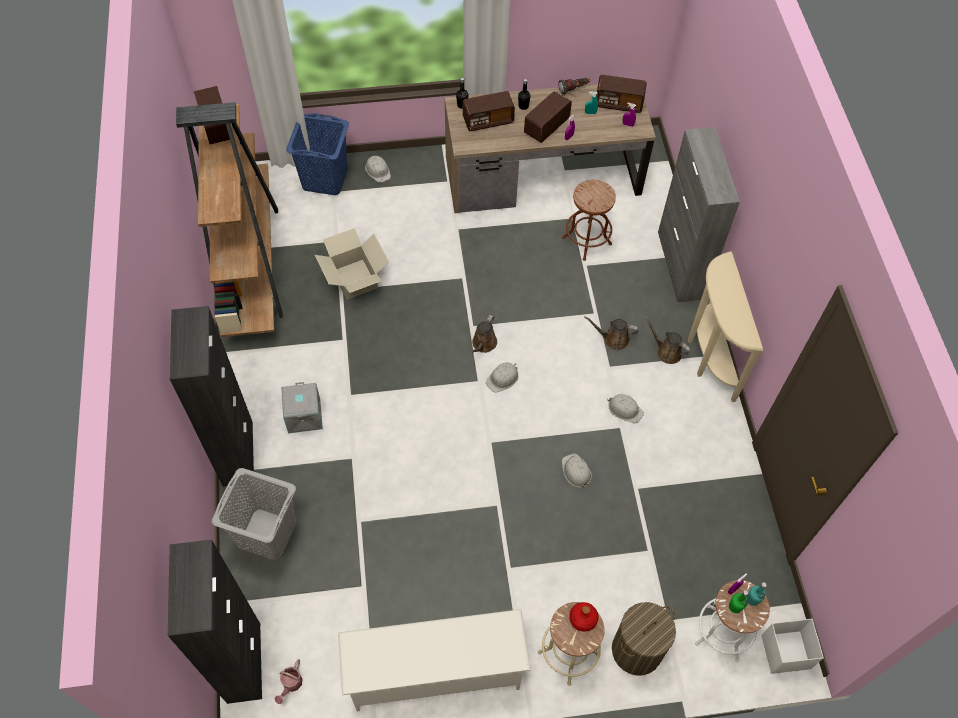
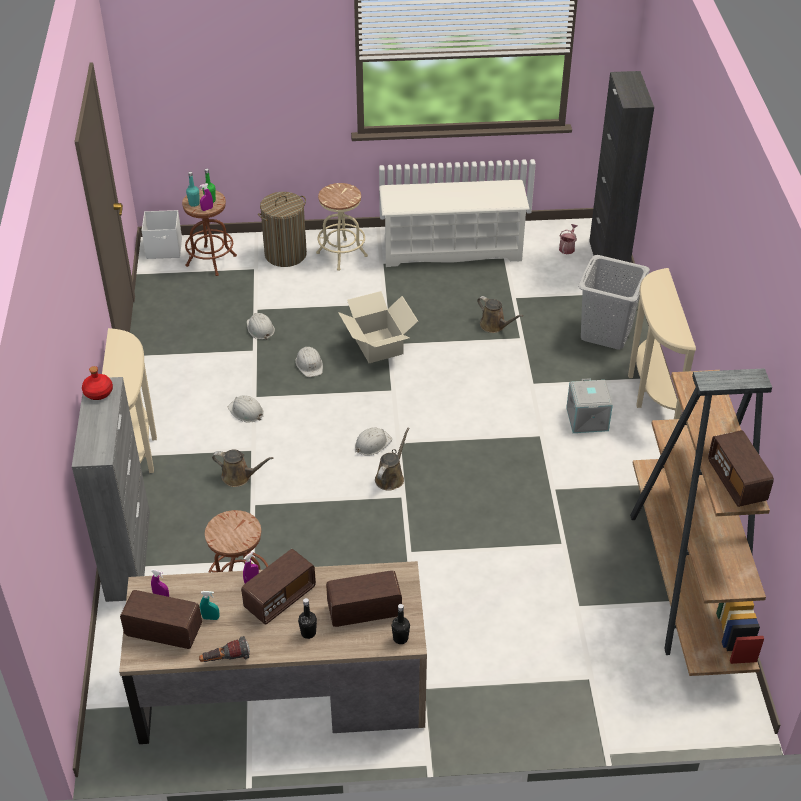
camera: 175 degrees left, 15 degrees down
(238, 453) = (649, 391): black cabinet -> beige console table
(324, 179) = (606, 699): blue laundry basket -> none
(354, 279) = (547, 555): cardboard box -> cardboard box (379, 345)
(378, 170) = (527, 710): white hard hat -> white hard hat (260, 329)
(583, 619) = (333, 199): red bottle -> red bottle (98, 392)
(666, 351) = (182, 462): brown watering can -> brown watering can (494, 325)
(722, 632) = (211, 260): white stool -> brown stool

